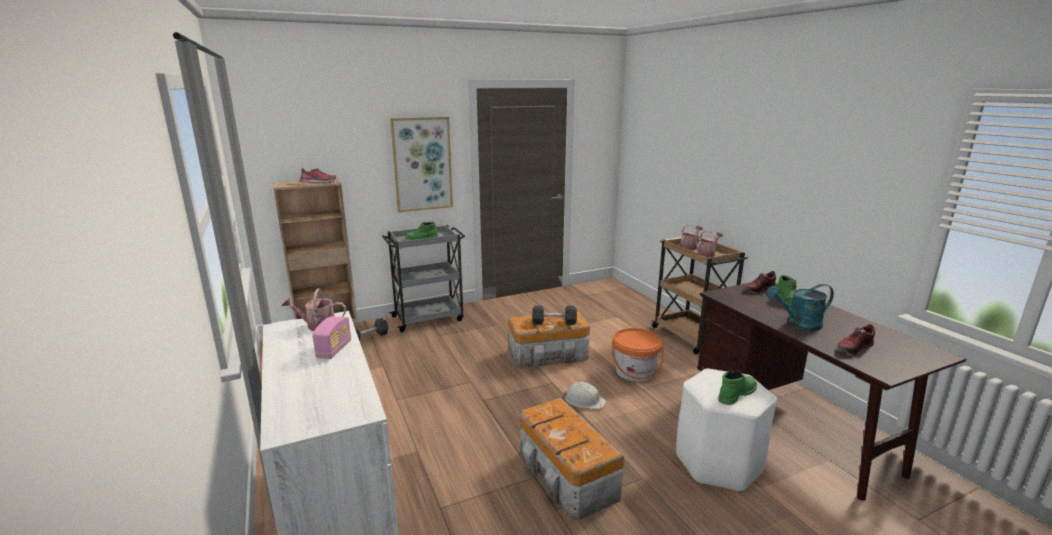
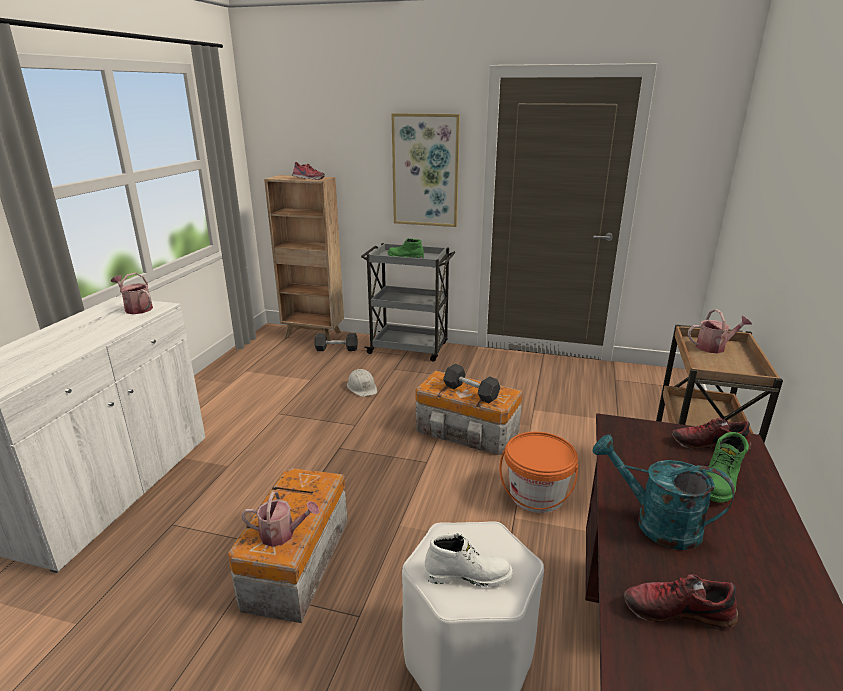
camera: 40 degrees right, 5 degrees up
(334, 350) = (100, 331): radio -> none
(584, 400) = (429, 498): white hard hat -> white hard hat (362, 387)
(707, 254) = (723, 365): watering can -> watering can (282, 534)
(736, 394) = (468, 575): green boot -> white boot

